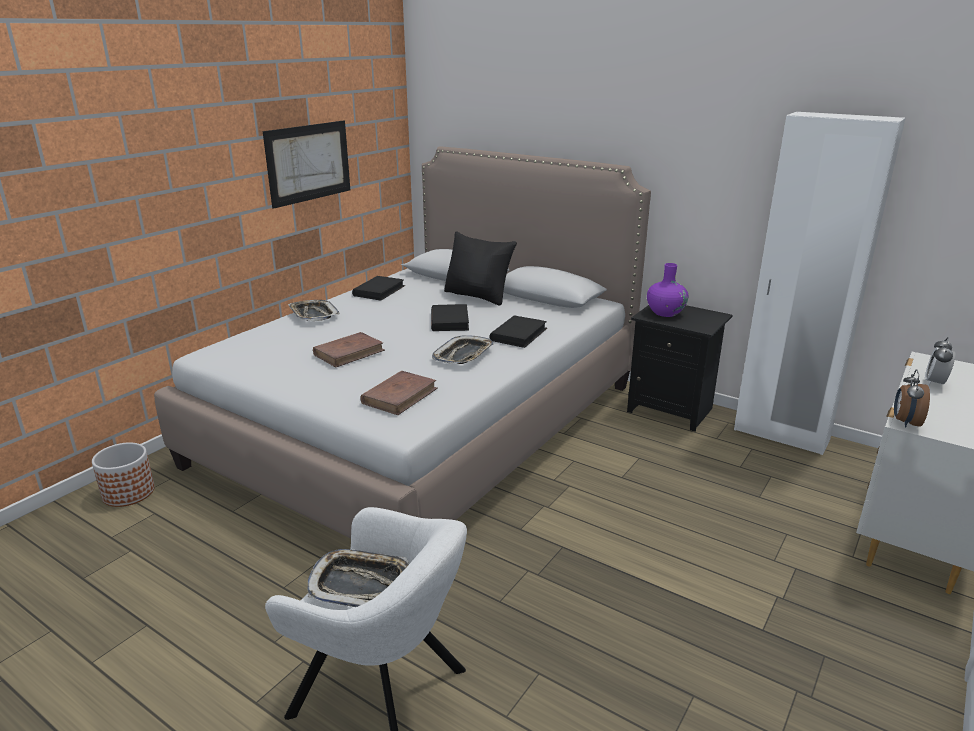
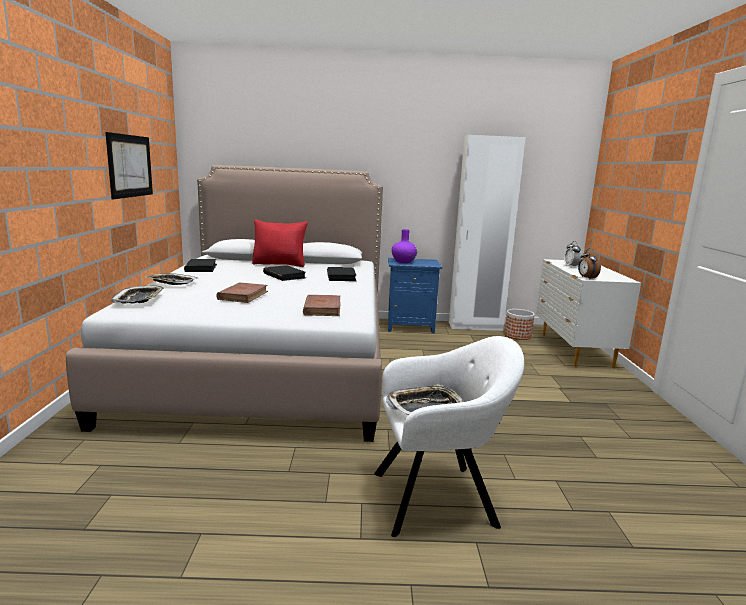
camera: 35 degrees left, 10 degrees down
(128, 492) = (50, 460): planter -> planter (517, 335)
(463, 355) = (325, 288): tray -> tray (139, 299)
(478, 296) = (280, 264): black pillow -> red pillow
(671, 409) = (410, 326): black nightstand -> blue nightstand

